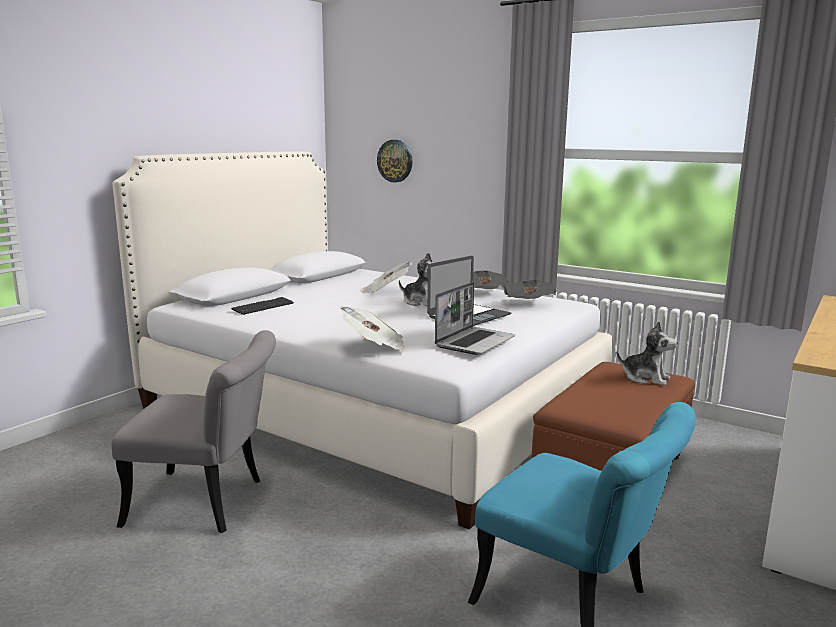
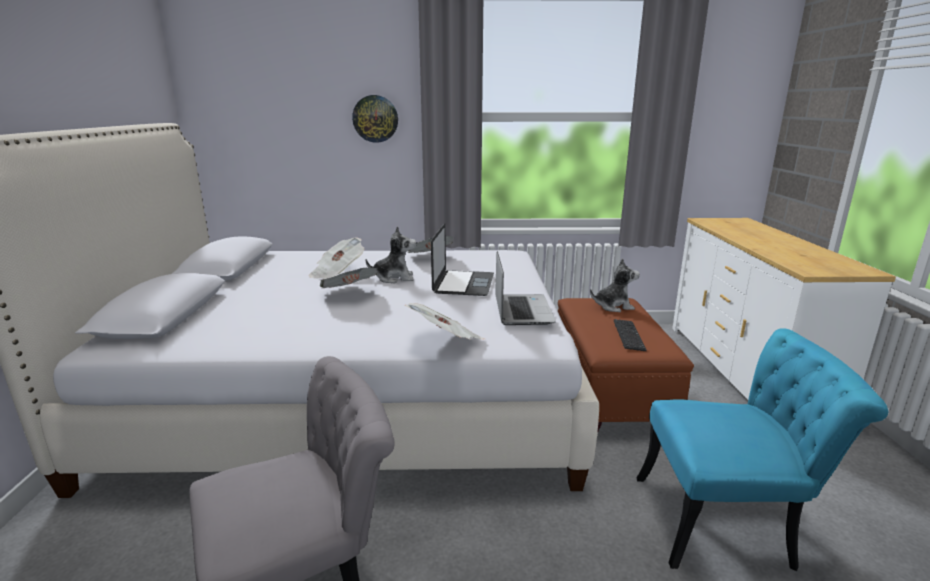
camera: 35 degrees left, 5 degrees up
(263, 307) = (233, 322): keyboard -> keyboard (628, 336)
(395, 161) = (281, 130): wall clock -> wall clock (375, 119)
(528, 304) = (483, 261): newspaper -> newspaper (349, 294)

